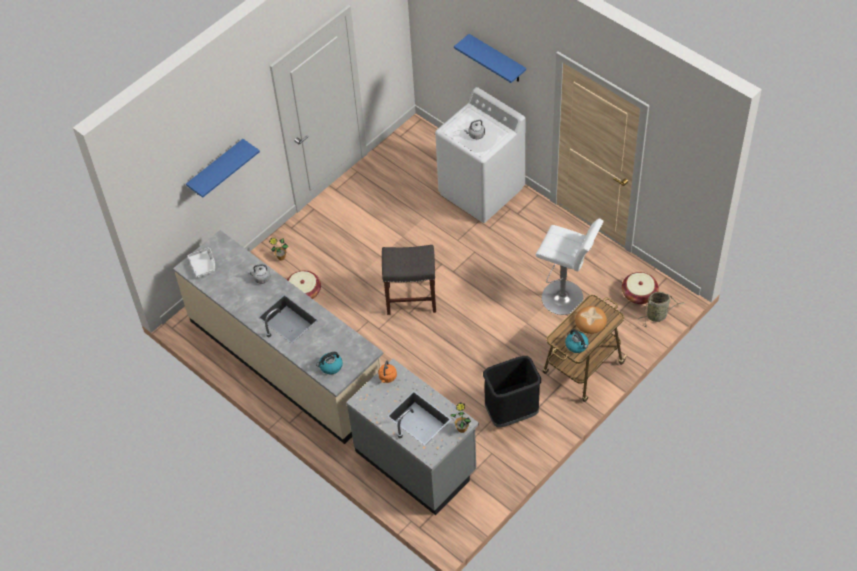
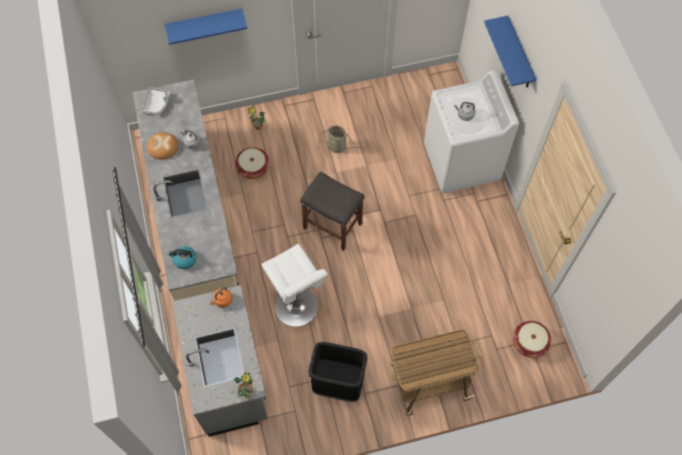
camera: 30 degrees right, 10 degrees up
(565, 298) = (461, 306): white stool -> white stool (298, 309)
(577, 345) = (414, 372): kettle -> none
(591, 321) = (444, 356): bread -> bread (163, 147)
(658, 315) = (532, 374): basket -> basket (338, 147)

